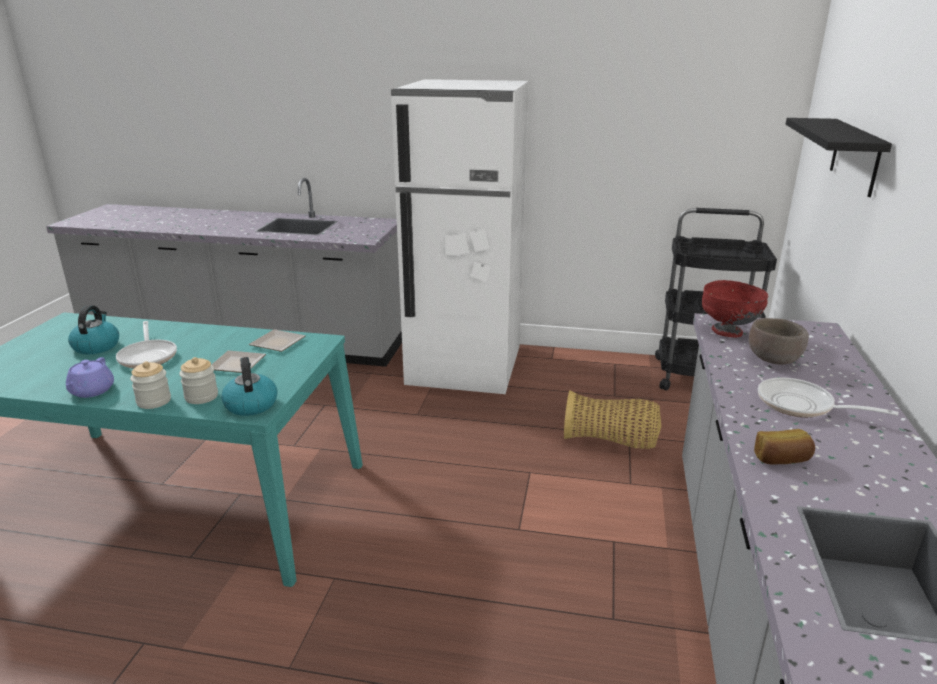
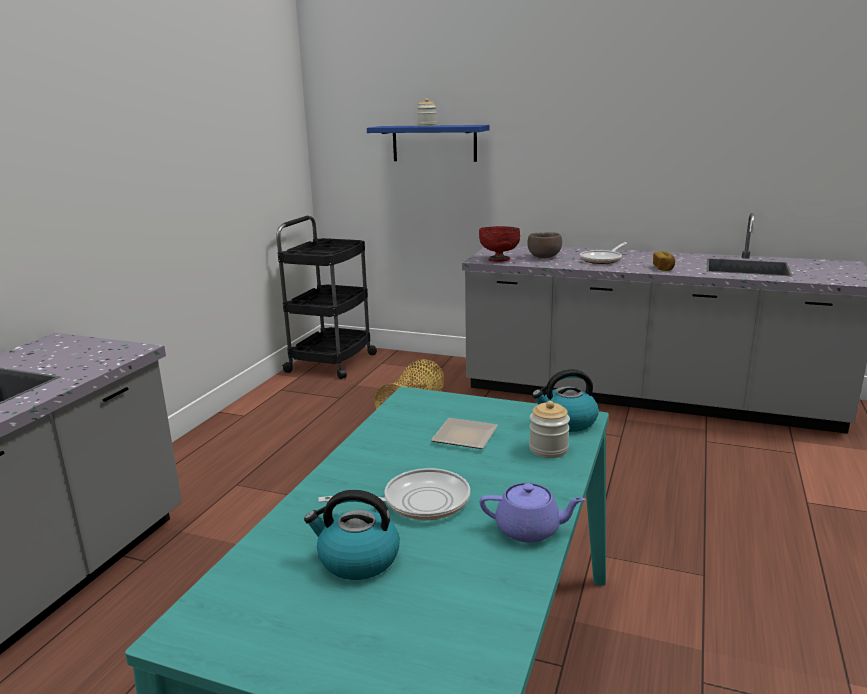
camera: 80 degrees left, 5 degrees down
(154, 401) = (559, 477): jar -> jar (427, 126)
(280, 343) = (408, 417): plate -> none
(466, 364) = (215, 462): white fridge -> none
(855, 156) = (434, 143): black shelf -> blue shelf

